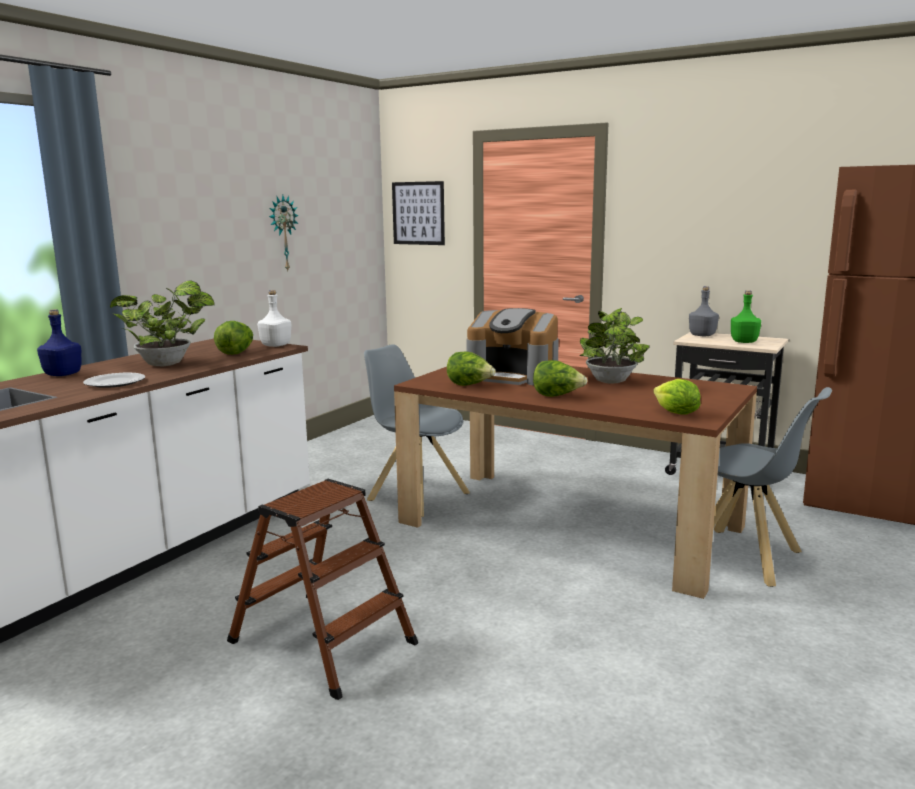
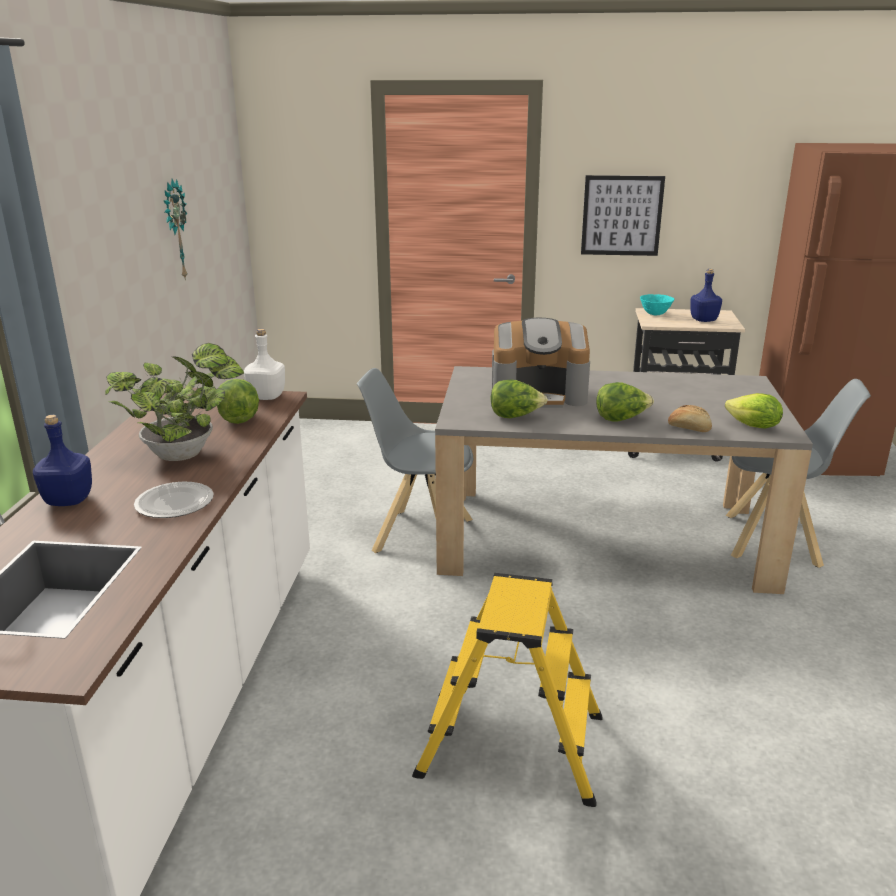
camera: 25 degrees left, 10 degrees up
(322, 641) = (511, 745): brown step ladder -> yellow step ladder
(418, 213) = (296, 181): picture -> picture (621, 215)
(569, 524) = (601, 537): brown dining table -> grey dining table
(609, 407) = (689, 428): none -> bread
(611, 382) = (640, 389): potted plant -> none
(702, 335) = (655, 314): grey bottle -> turquoise bowl
(743, 342) = (703, 320): green bottle -> blue bottle

